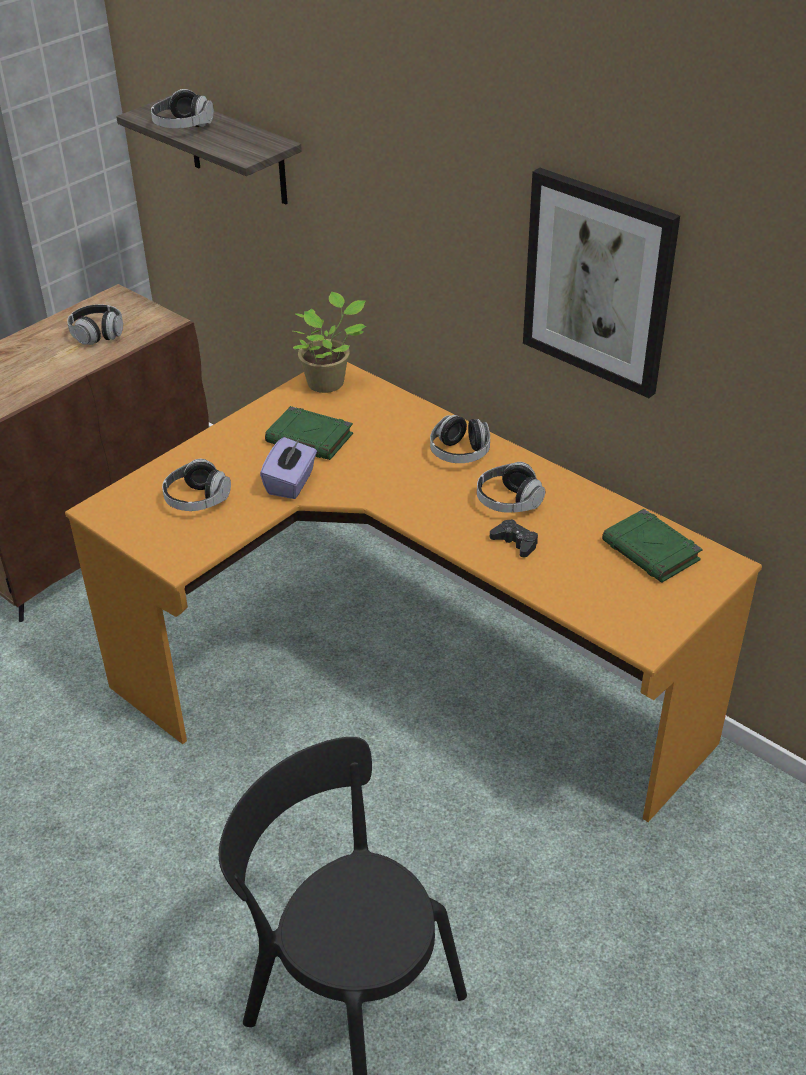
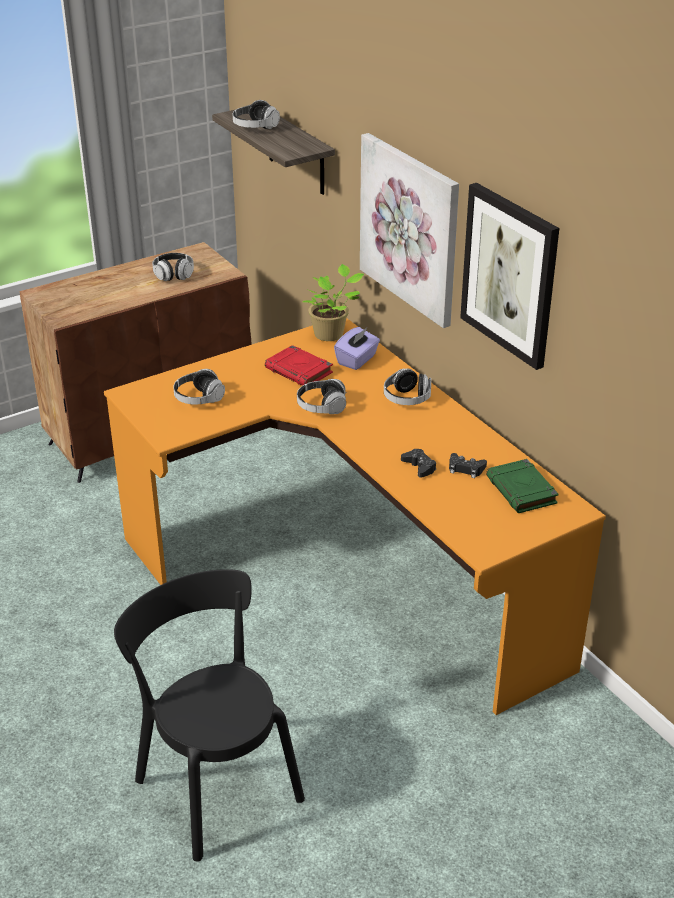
camera: 15 degrees right, 5 degrees down
(291, 483) = (271, 398): purple tissue box -> purple tissue box (357, 360)
(310, 439) = (299, 371): green book -> red book
(432, 235) = (410, 228): none -> picture
(508, 501) = (428, 438): headphones -> headphones (321, 407)
(572, 535) = (465, 469): none -> black game controller

